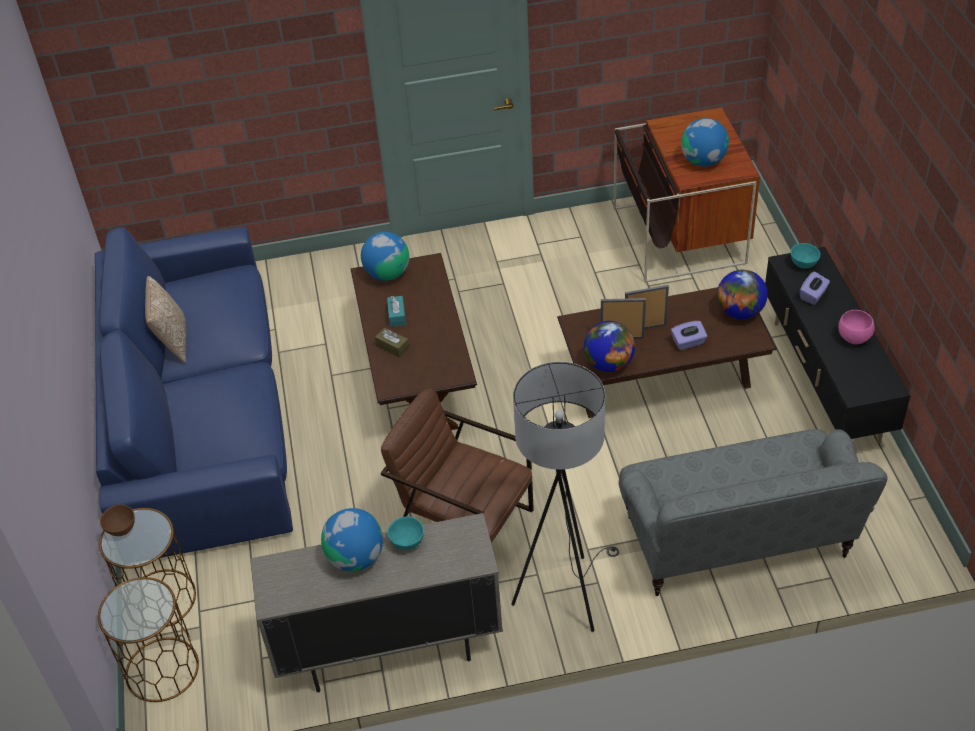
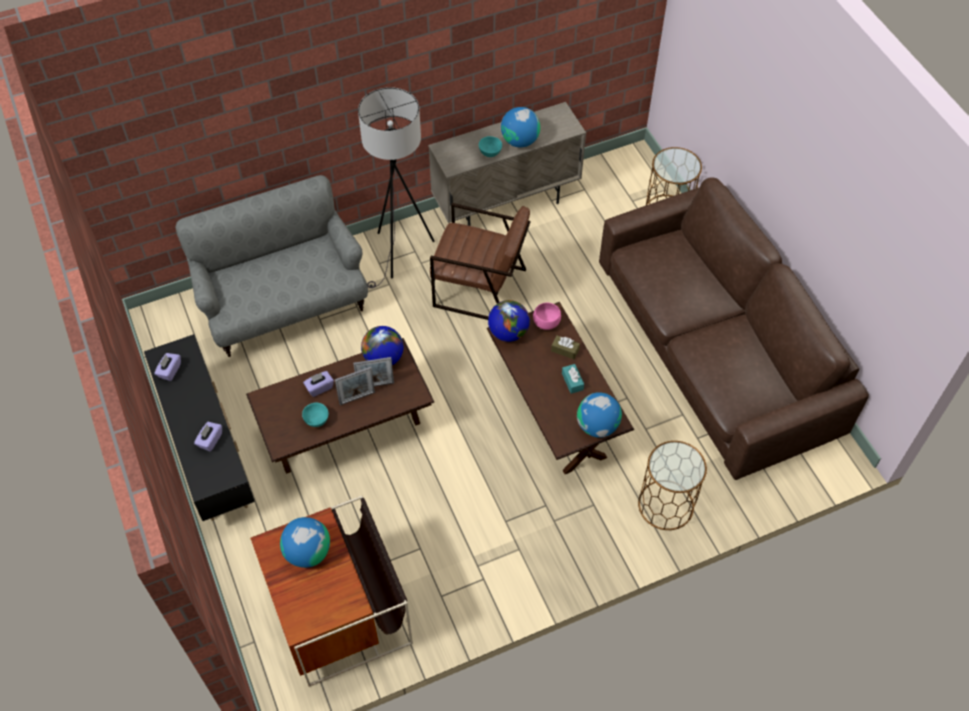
camera: 165 degrees right, 10 degrees up
(121, 528) = (689, 168): brown bowl -> none
(162, 669) = (642, 175): brown side table -> brown side table (665, 505)
(172, 341) = (754, 342): pillow -> none
(201, 415) = (715, 346): blue sofa -> brown sofa
(740, 312) = (276, 425): globe -> globe (508, 332)
(803, 264) = (216, 476): turquoise bowl -> turquoise bowl (317, 421)
(853, 338) = (180, 399): pink bowl -> pink bowl (546, 323)
(872, 369) = (169, 371): none -> purple tissue box

